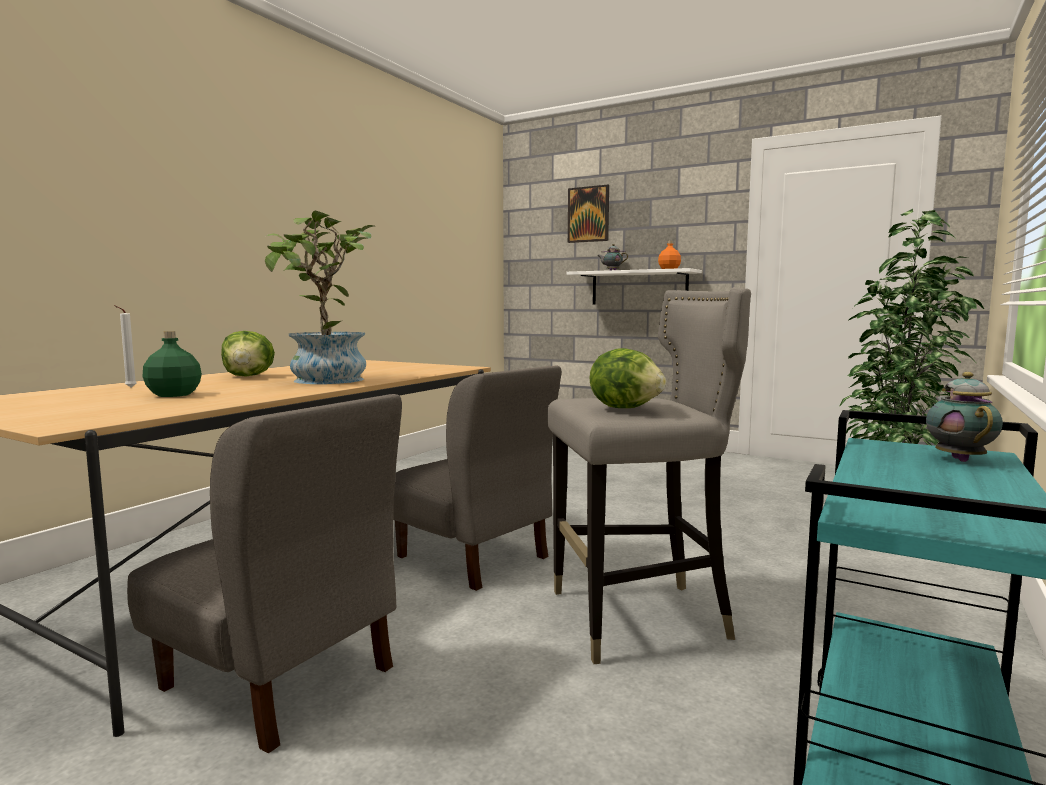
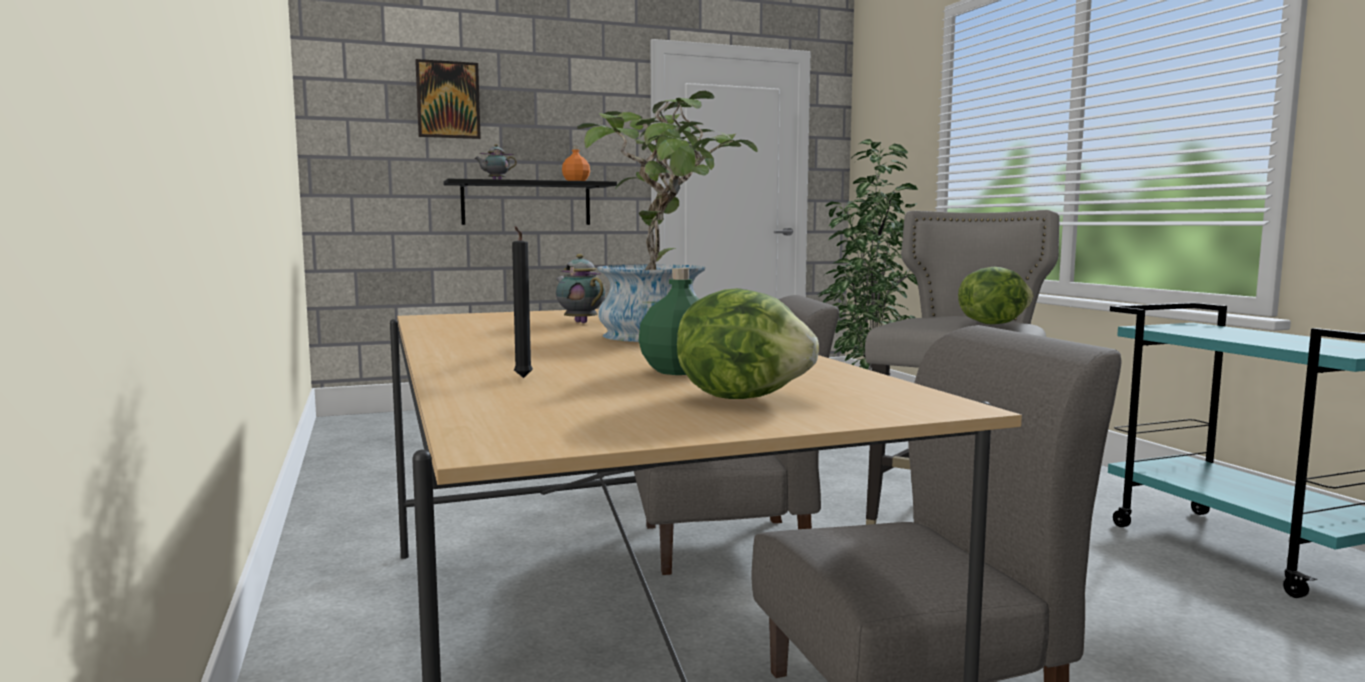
camera: 50 degrees left, 0 degrees up
(129, 387) = (522, 378): white candle -> black candle
(248, 376) = (514, 346): lettuce -> lettuce (743, 397)
(639, 288) = (526, 203): white shelf -> black shelf
(958, 459) = (1207, 328): teapot -> teapot (580, 322)

